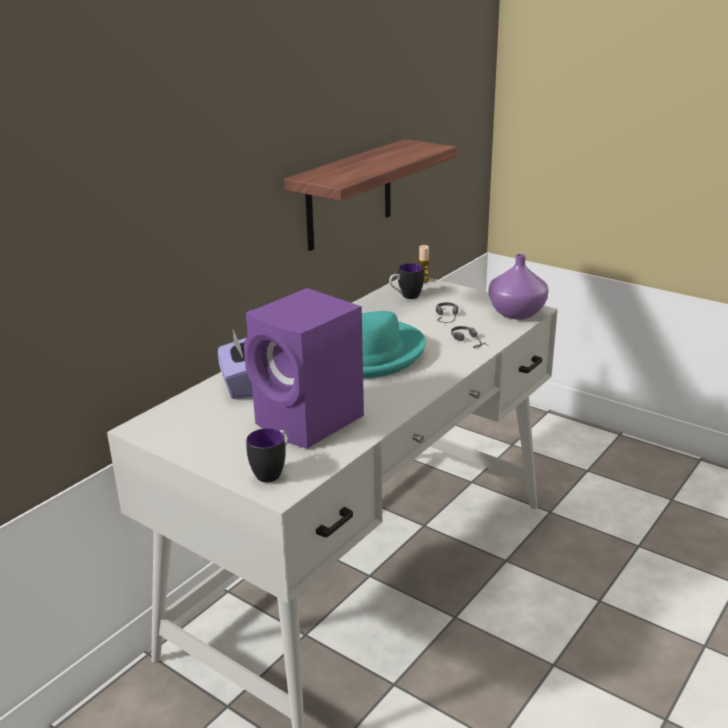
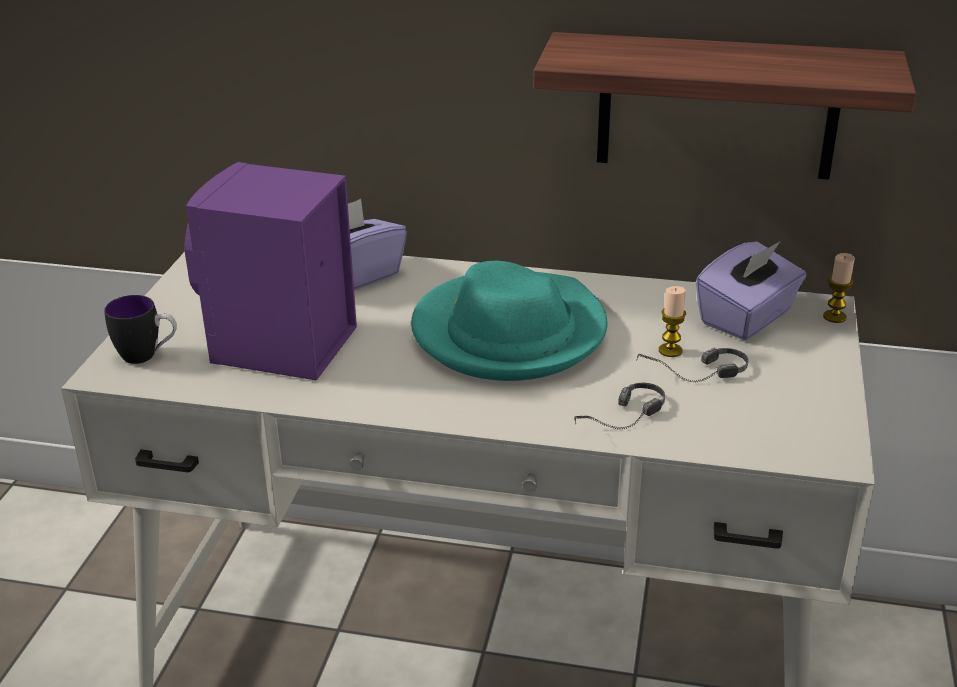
camera: 65 degrees right, 5 degrees up
(406, 297) = (747, 318): mug -> purple tissue box
(419, 319) = (670, 350): none -> candle
(516, 312) = (800, 439): purple vase -> none

